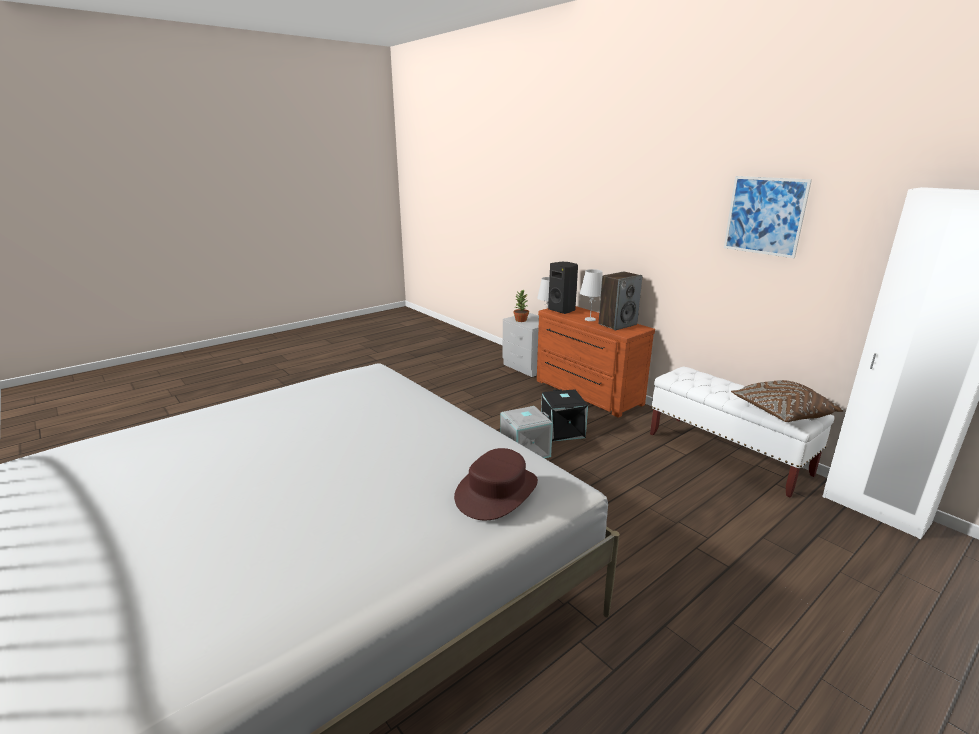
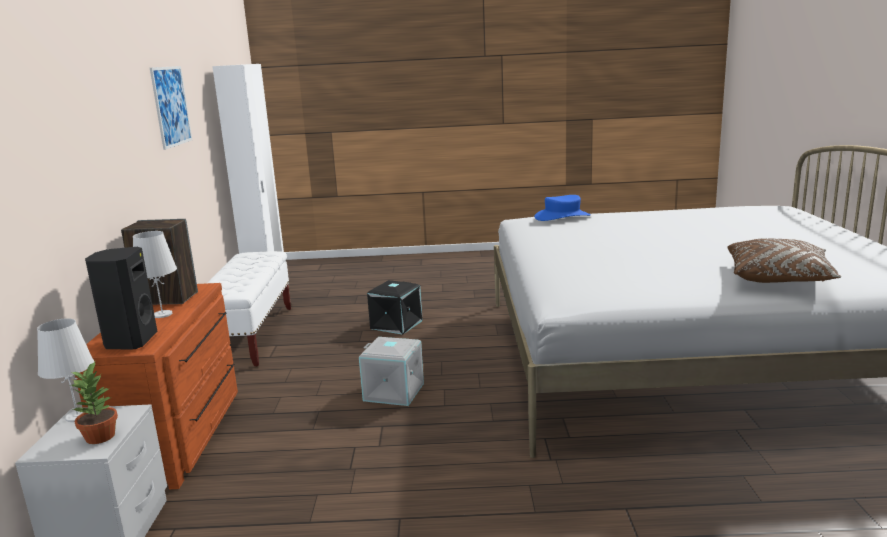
camera: 140 degrees left, 5 degrees down
(497, 492) = (562, 216): brown hat -> blue hat
(563, 431) = (318, 398): black storage box -> black storage box (396, 324)
(781, 413) = (263, 258): brown pillow -> brown pillow (778, 278)

